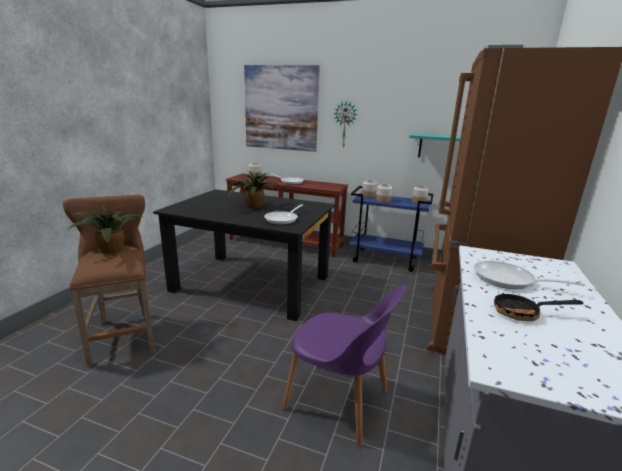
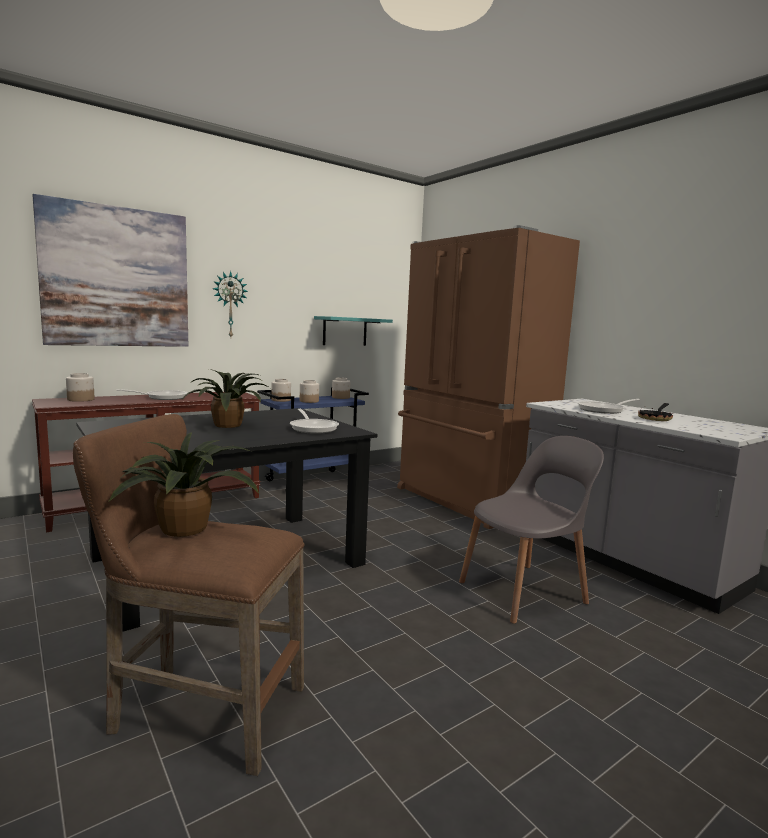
camera: 55 degrees left, 10 degrees down
(339, 402) = (525, 591): purple chair -> grey chair

